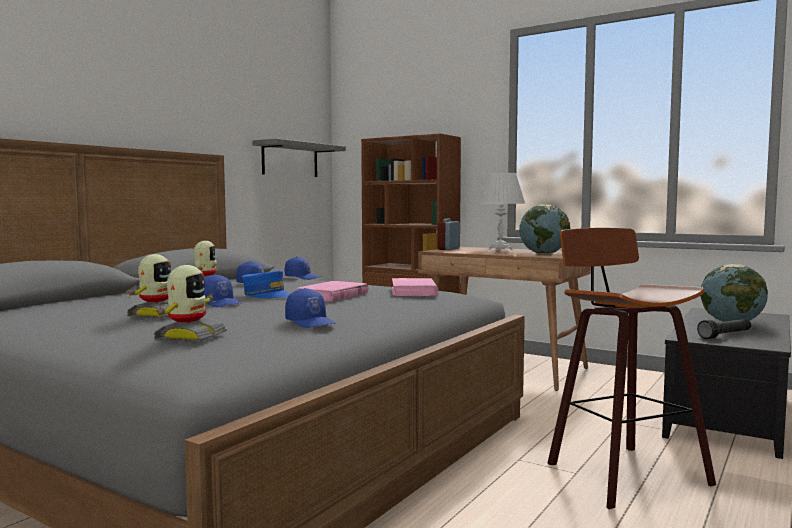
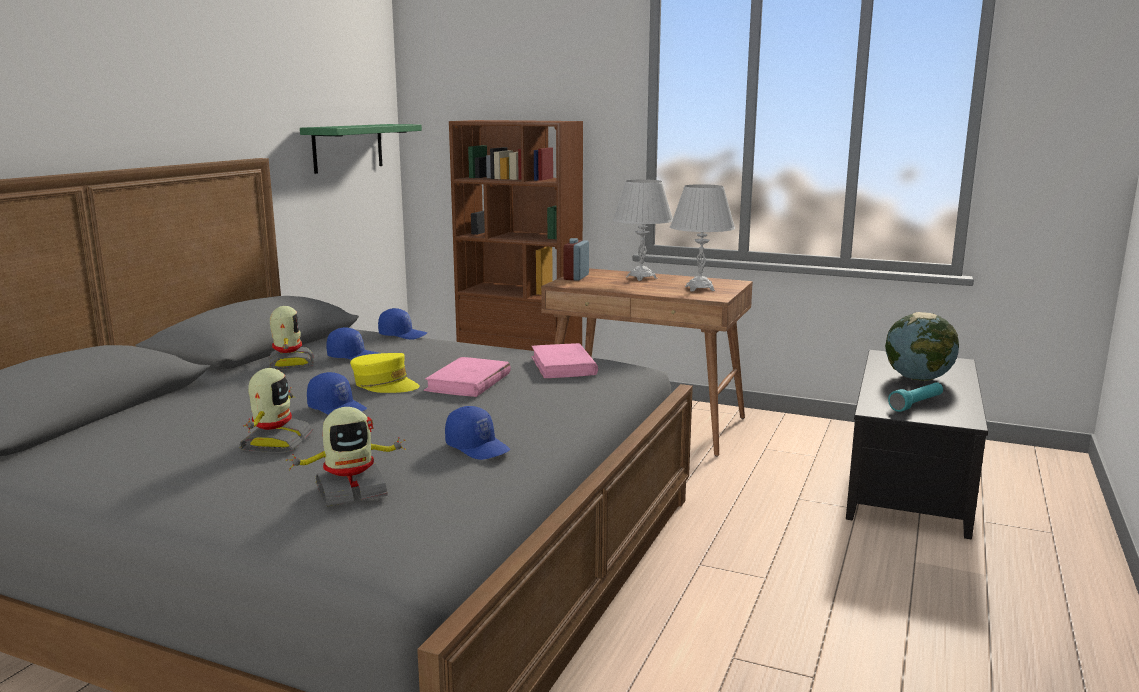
camera: 10 degrees left, 10 degrees up
(189, 337) = (351, 491): toy robot -> toy robot turned 60 degrees clockwise
(267, 295) = (385, 385): blue cap -> yellow cap
(290, 160) = (348, 147): grey shelf -> green shelf
(544, 253) = (699, 288): globe -> white table lamp
(621, 472) = (812, 573): stool -> none
(725, 336) = (916, 404): black flashlight -> turquoise flashlight

